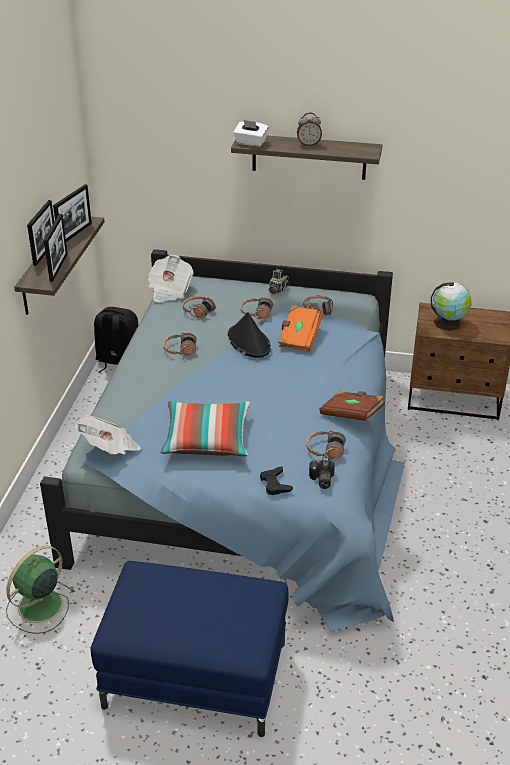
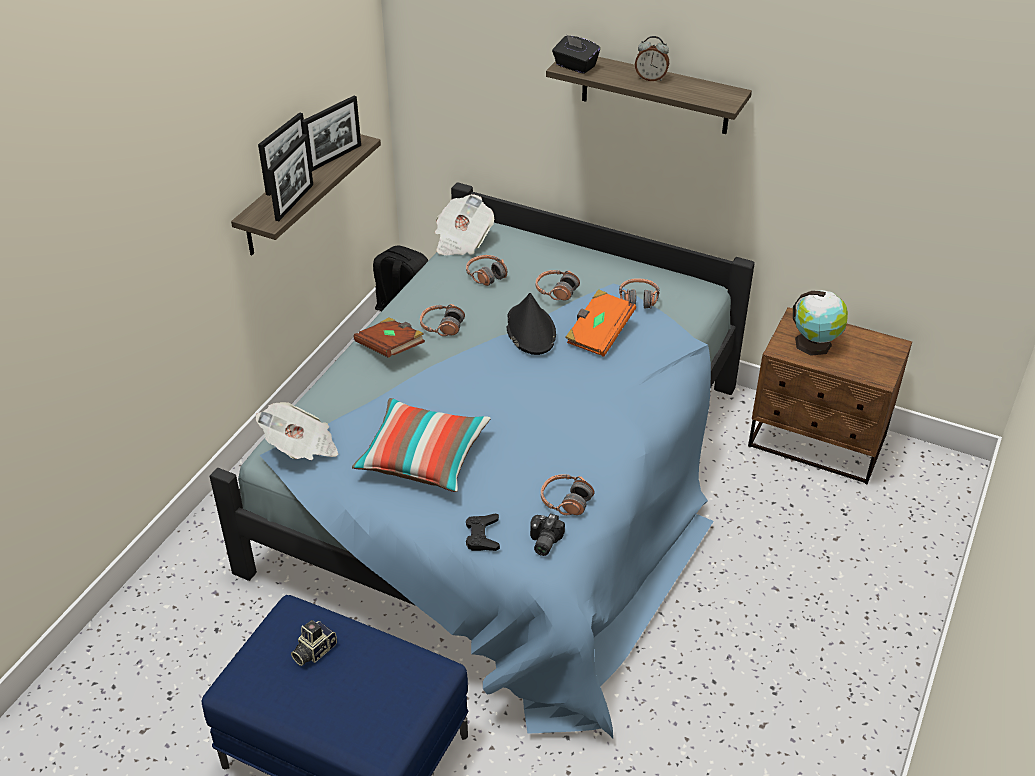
camera: 15 degrees right, 5 degrees up
(39, 607) = (196, 620): green fan -> none
(250, 143) = (575, 66): white tissue box -> black tissue box
(277, 289) = (599, 260): camera -> camera (313, 651)
(352, 415) = (621, 457): brown book -> brown book (391, 348)

